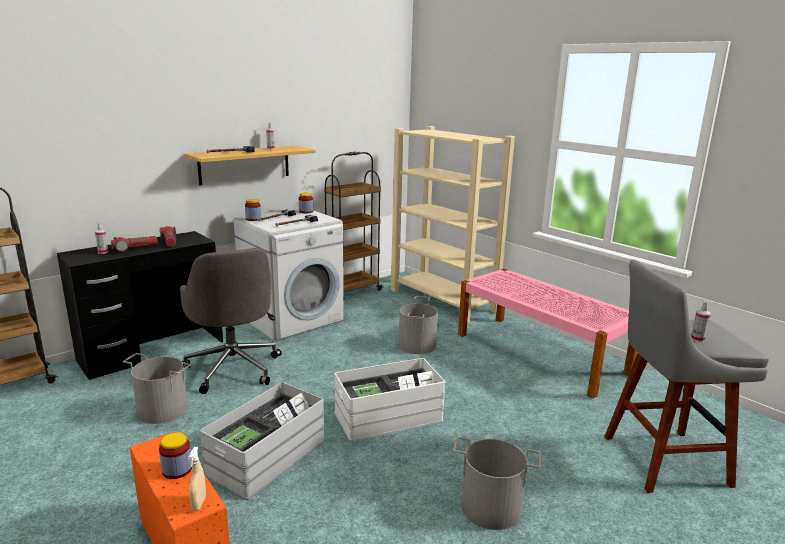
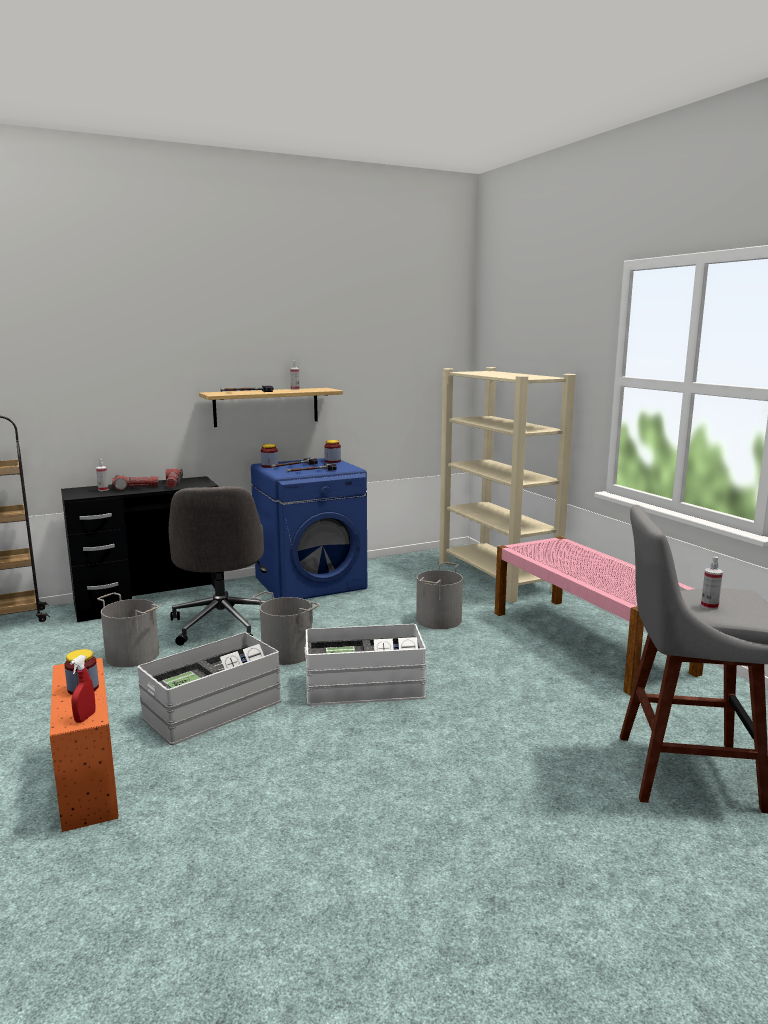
camera: 15 degrees right, 5 degrees down
(199, 503) = (85, 718): beige spray bottle -> red spray bottle
(295, 318) = (313, 583): white washing machine -> blue washing machine
(353, 292) = (393, 561): brown cart -> none
(491, 508) = (431, 789): grey bucket -> grey bucket (286, 653)

